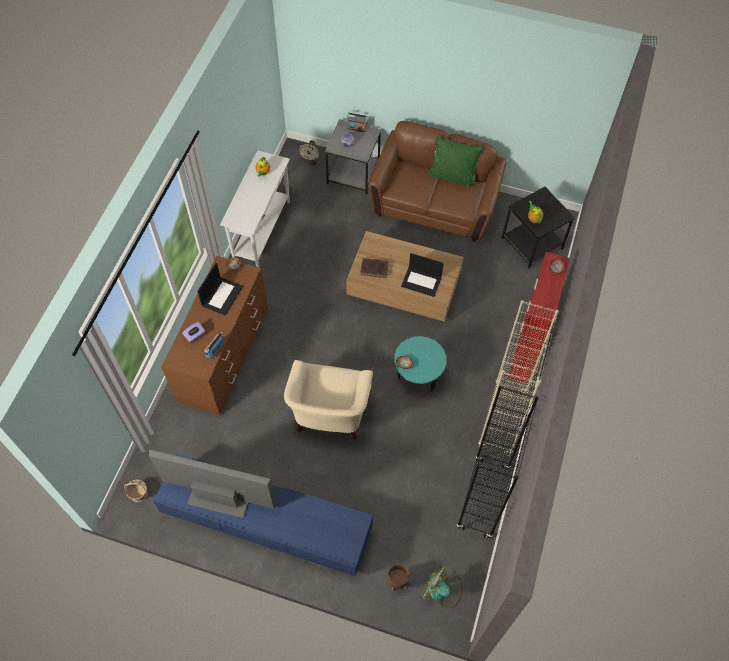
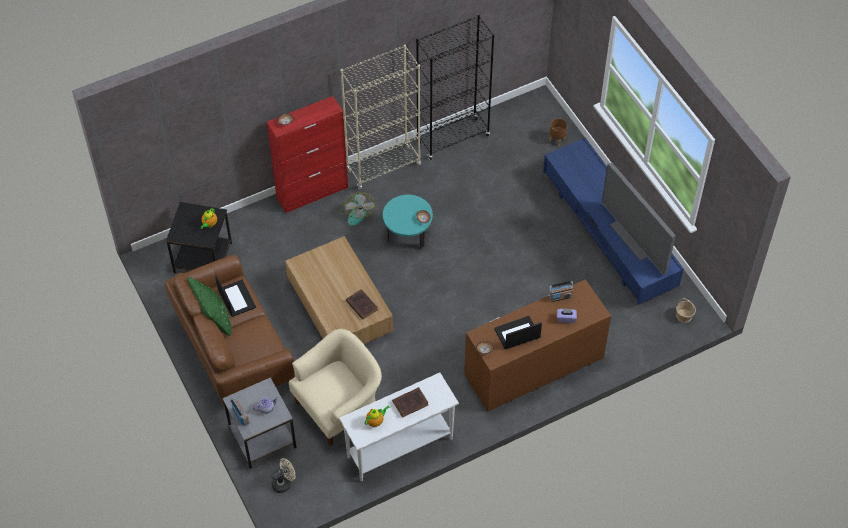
camera: 135 degrees left, 5 degrees down
(252, 200) = (411, 403): none -> brown book
(330, 414) = (497, 262): beige armchair -> beige armchair (339, 408)
(422, 281) = (338, 267): laptop -> laptop (236, 298)
(442, 590) = (535, 116): fan -> fan (355, 212)

